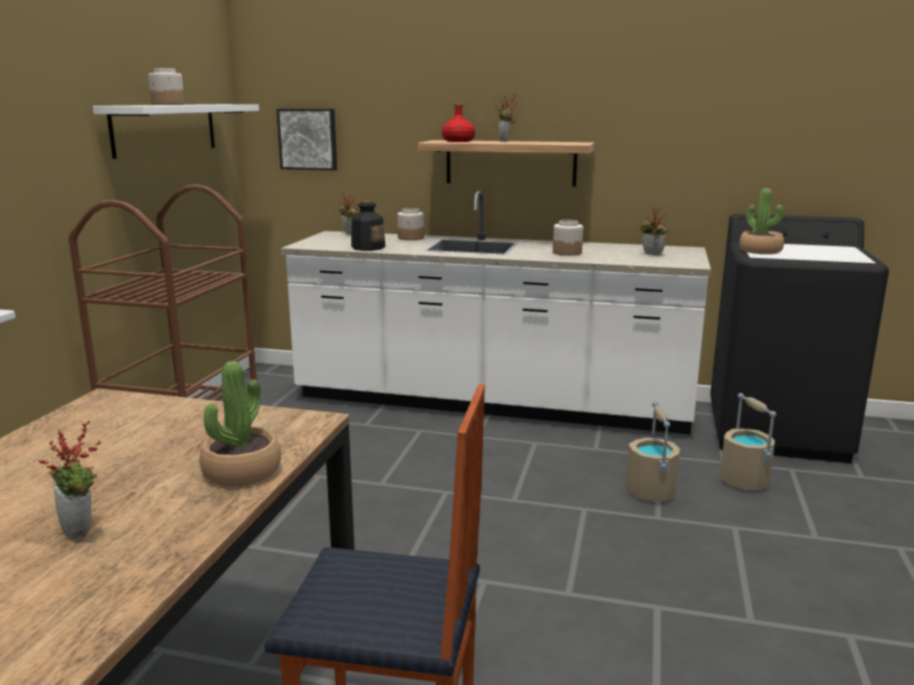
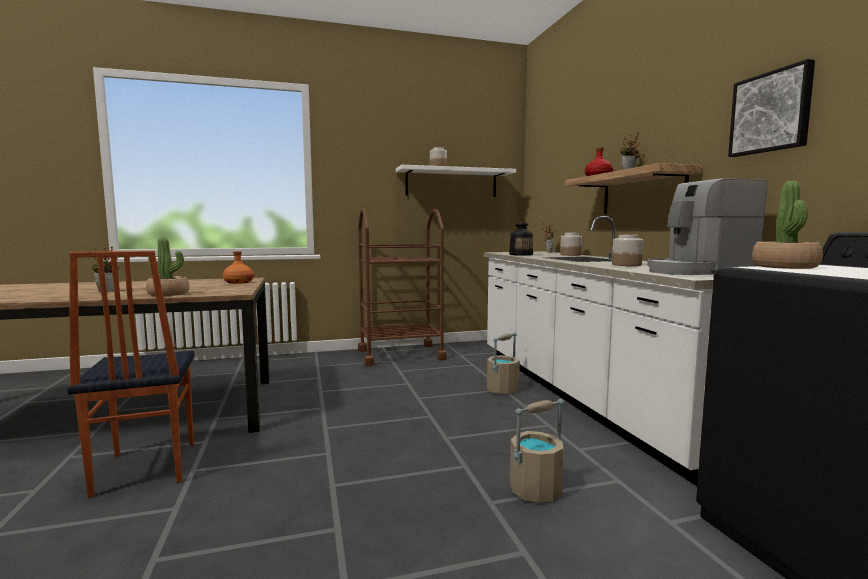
camera: 60 degrees right, 10 degrees down
(150, 412) = (238, 282): none -> orange bottle
(308, 139) = (546, 189): picture -> picture (771, 112)
(651, 254) = (698, 271): potted plant -> coffee machine
(744, 481) = (644, 544): beige bucket -> beige bucket (502, 390)

